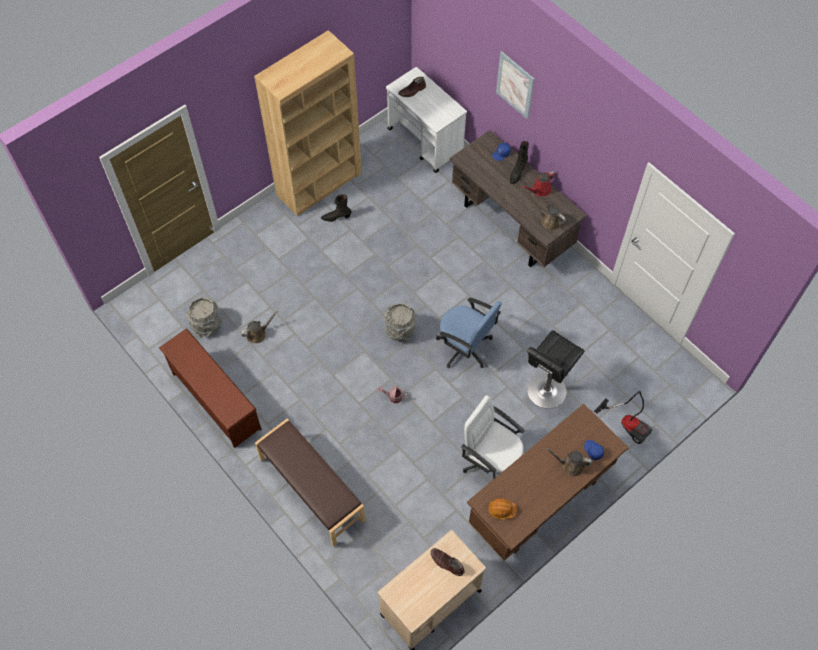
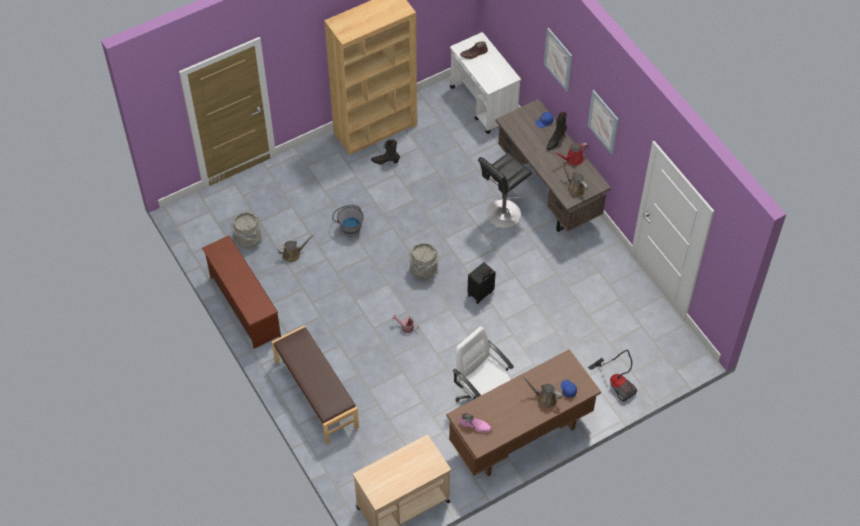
camera: 10 degrees right, 5 degrees down
(311, 295) = (349, 227): none -> grey bucket
(446, 563) = (417, 460): brown boot -> none
(465, 347) = (481, 294): blue office chair -> black suitcase
(501, 510) = (475, 425): orange hard hat -> pink boot
(545, 393) = (546, 344): black stool -> black stool (501, 215)
(576, 147) = (603, 122): none -> picture

